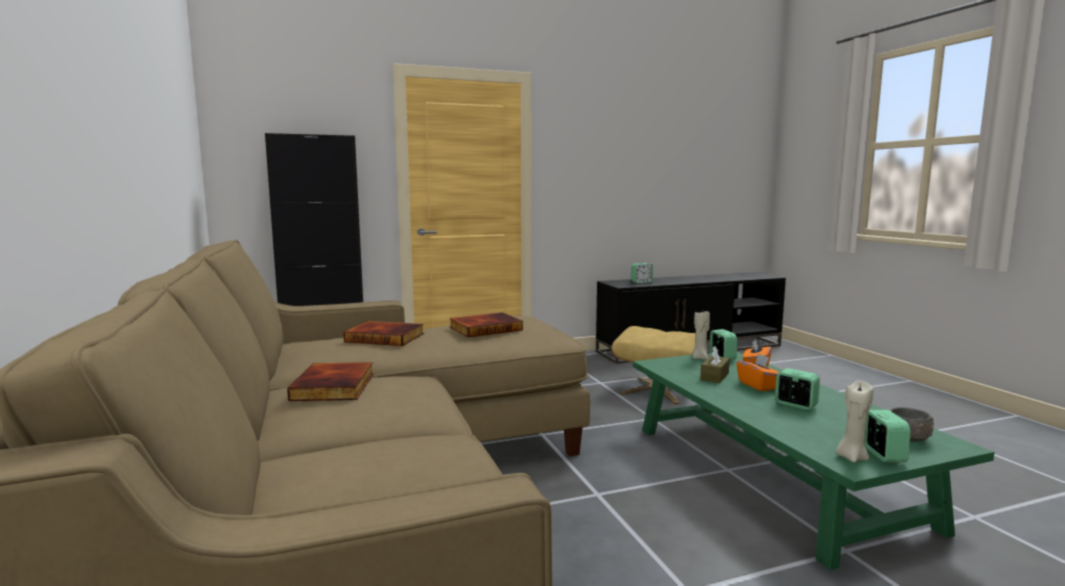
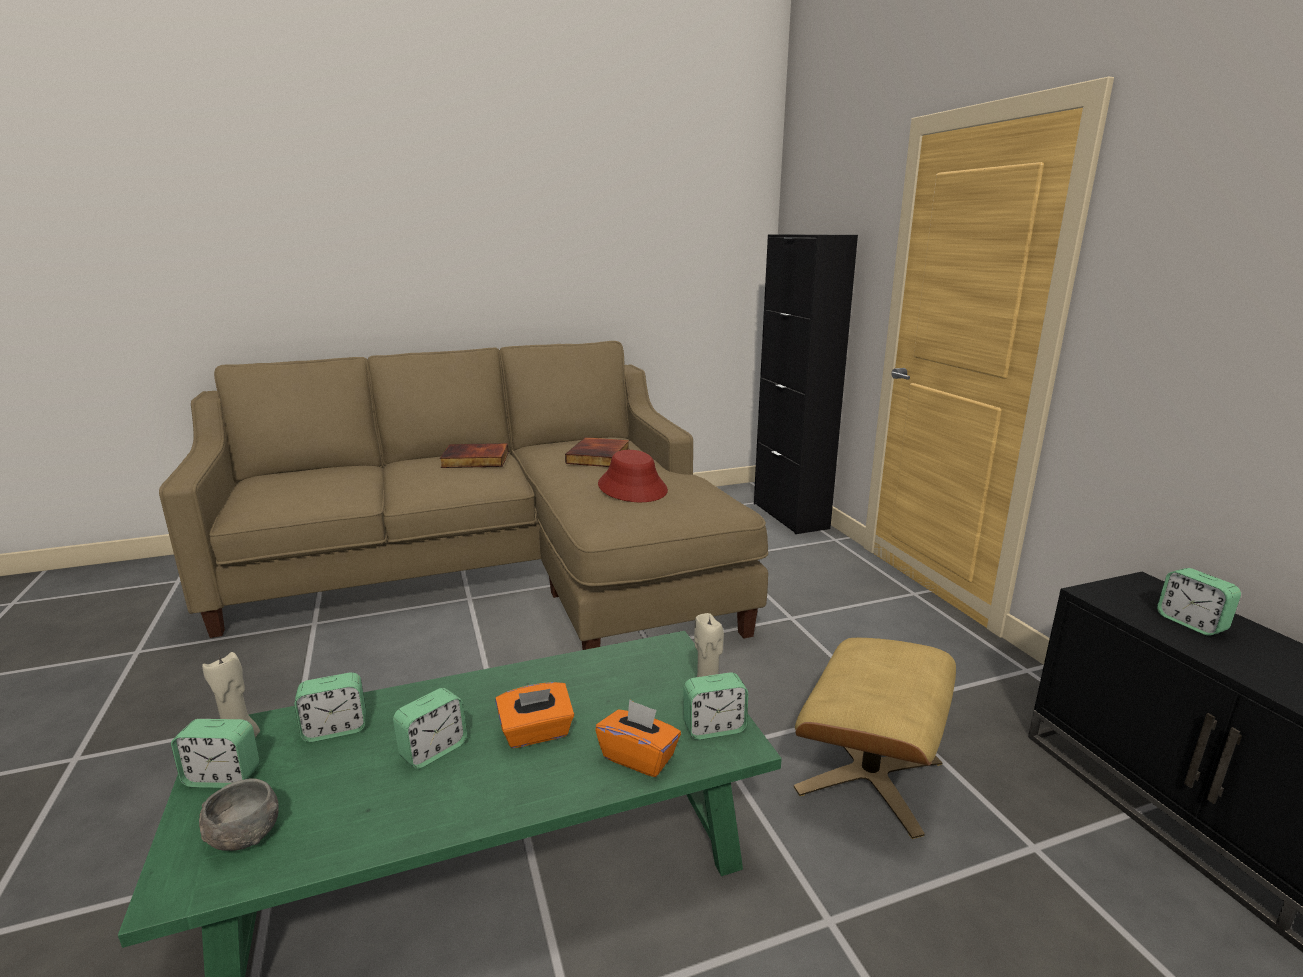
camera: 90 degrees right, 10 degrees up
(485, 328) = (632, 488): book -> red hat
(714, 376) = (593, 695): brown tissue box -> none
(806, 432) = (335, 729): none -> alarm clock

